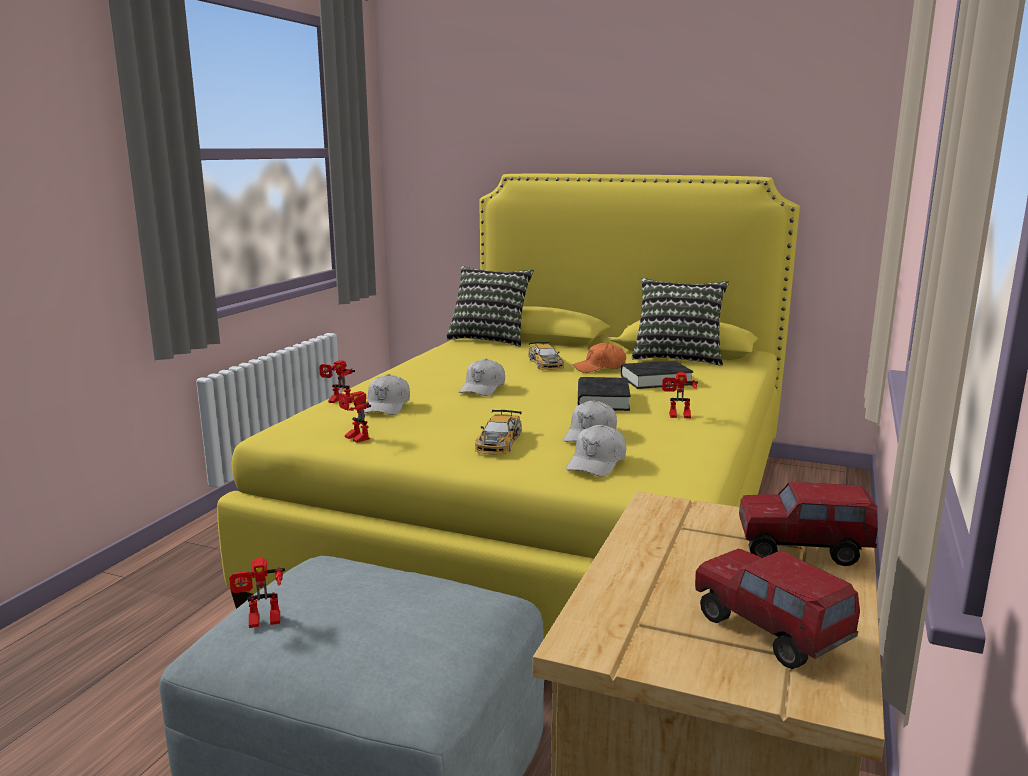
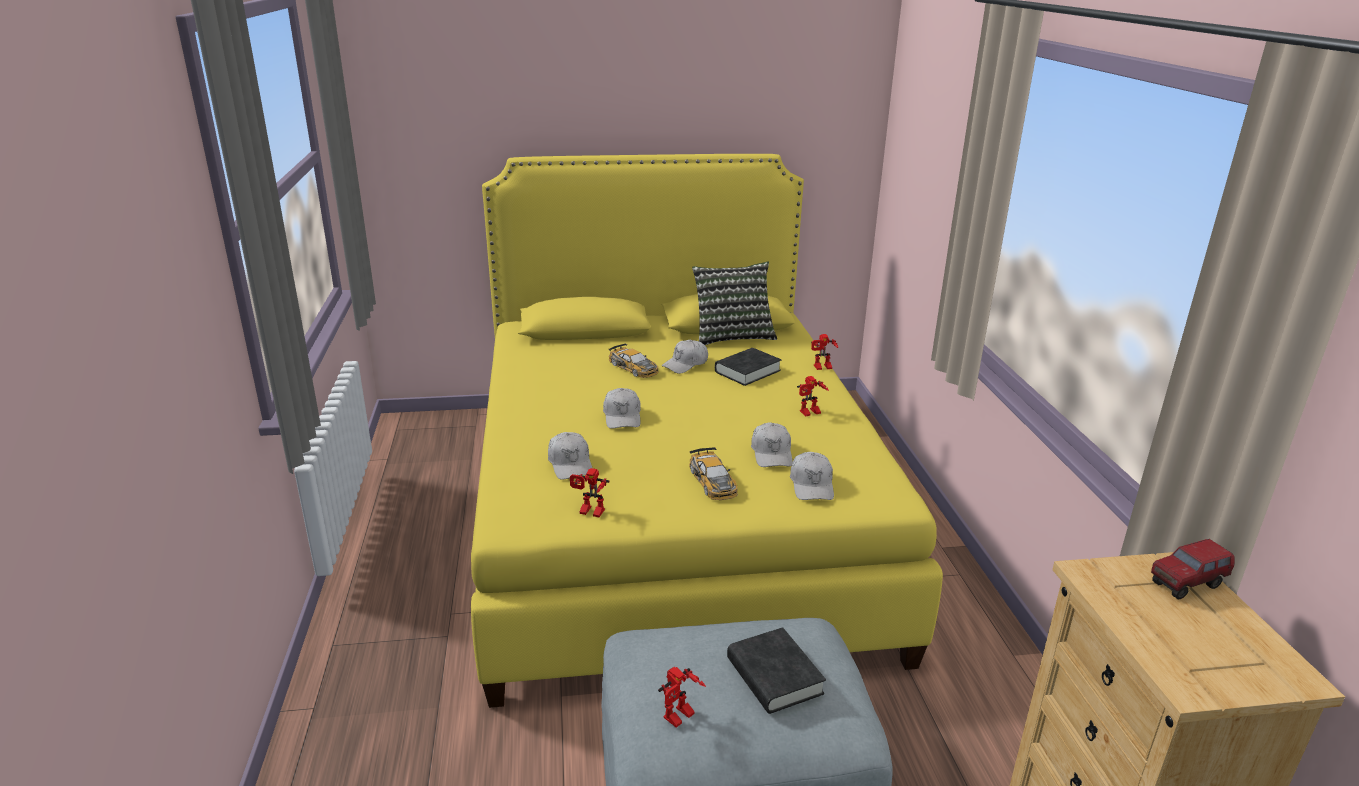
camera: 30 degrees left, 10 degrees up
(337, 402) = (509, 468): toy robot -> toy robot (822, 368)
(490, 339) = (540, 341): pillow -> none
(599, 368) = (685, 364): orange cap -> white cap
(602, 400) = (735, 407): black book -> black book (774, 676)
(768, 635) = (1244, 653): toy truck -> none

